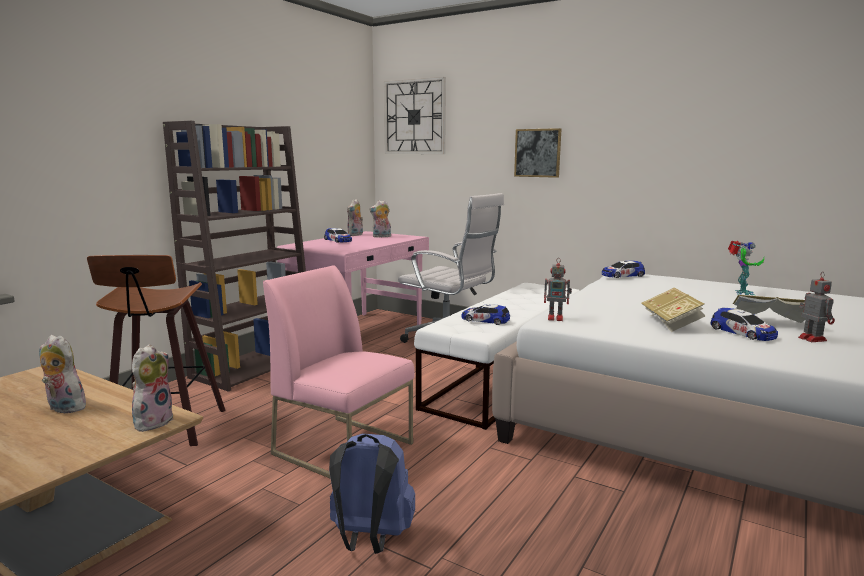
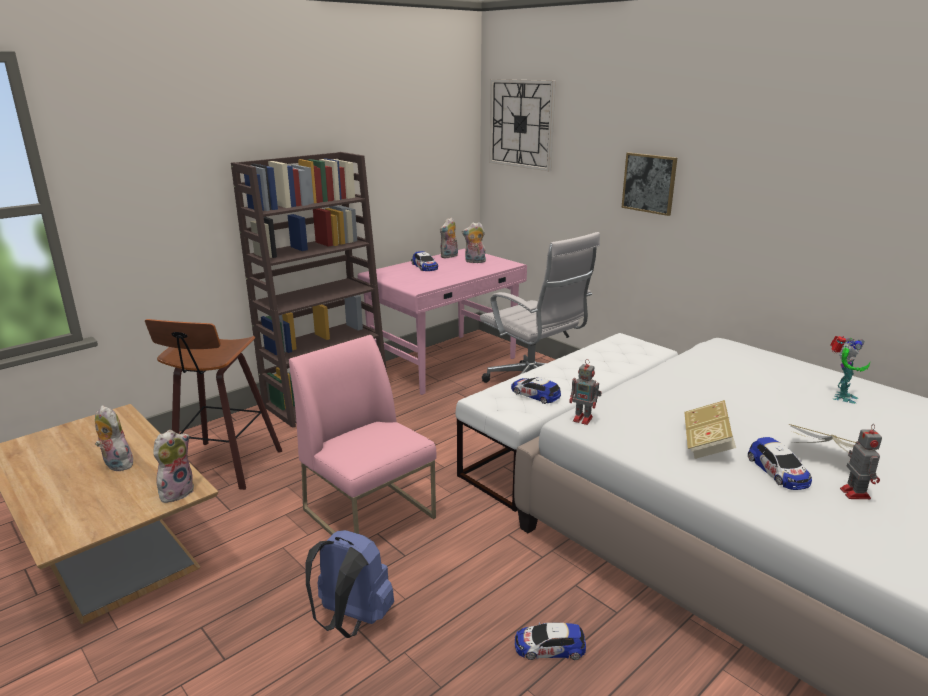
camera: 15 degrees right, 10 degrees up
(622, 275) = (716, 349): toy car -> toy car (549, 647)

